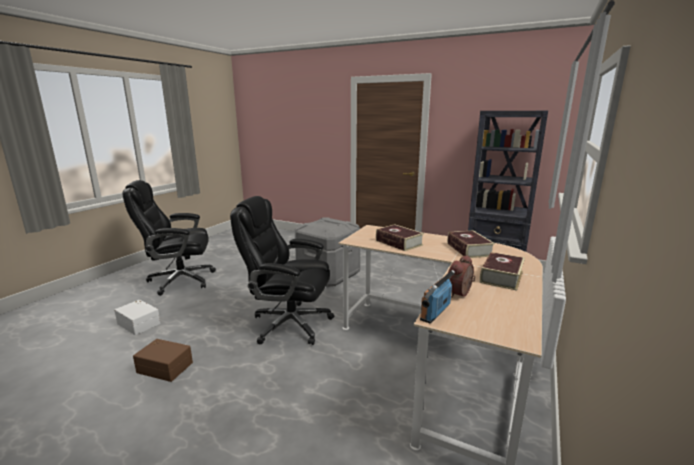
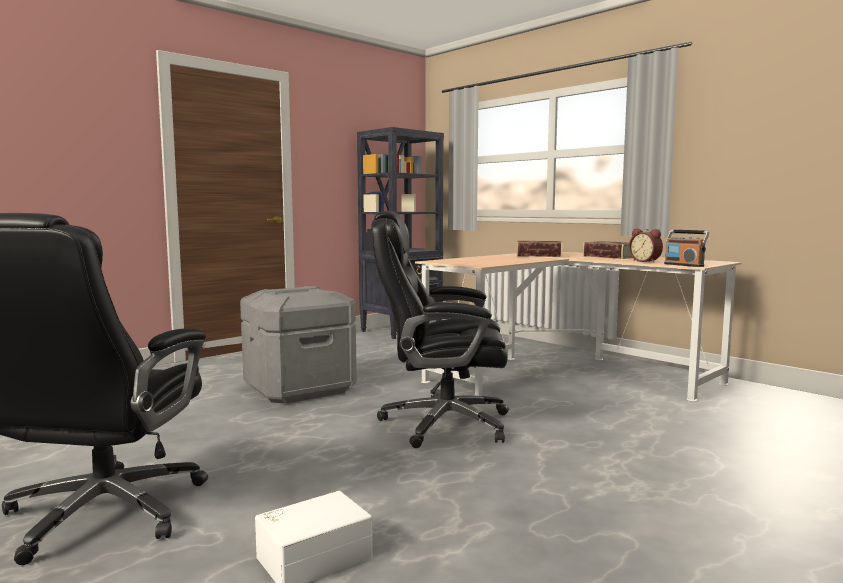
camera: 70 degrees left, 10 degrees down
(165, 366) = (522, 515): brown storage box -> none
(289, 324) = (442, 423): black office chair -> black office chair turned 60 degrees clockwise
(399, 243) = (502, 260): book -> none

